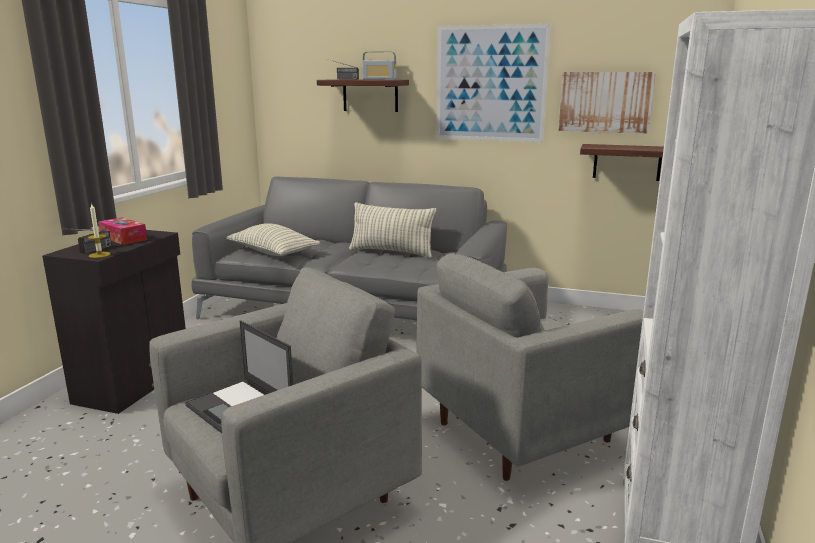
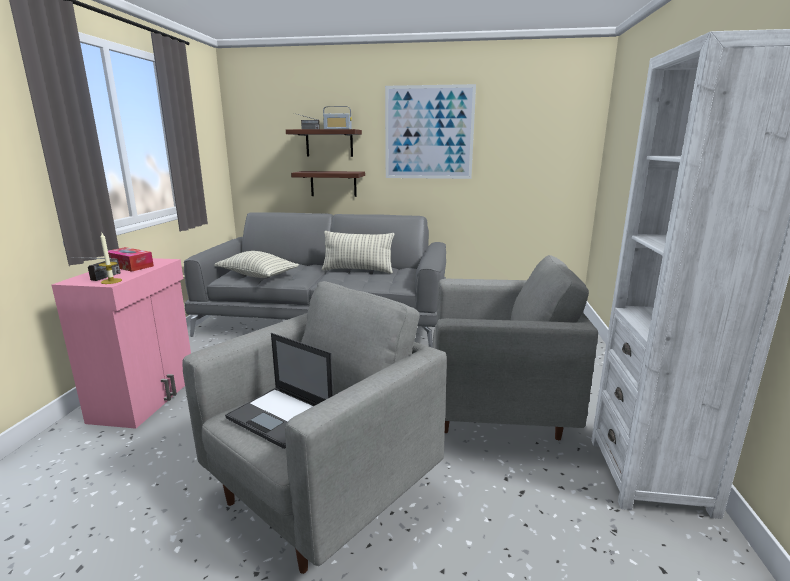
camera: 10 degrees left, 0 degrees up
(135, 383) = (146, 398): black cabinet -> pink cabinet
(521, 432) = (497, 410): grey armchair -> grey armchair turned 135 degrees counterclockwise
(605, 102) = (519, 146): picture -> none
(627, 162) = (536, 193): shelf -> shelf (333, 183)

